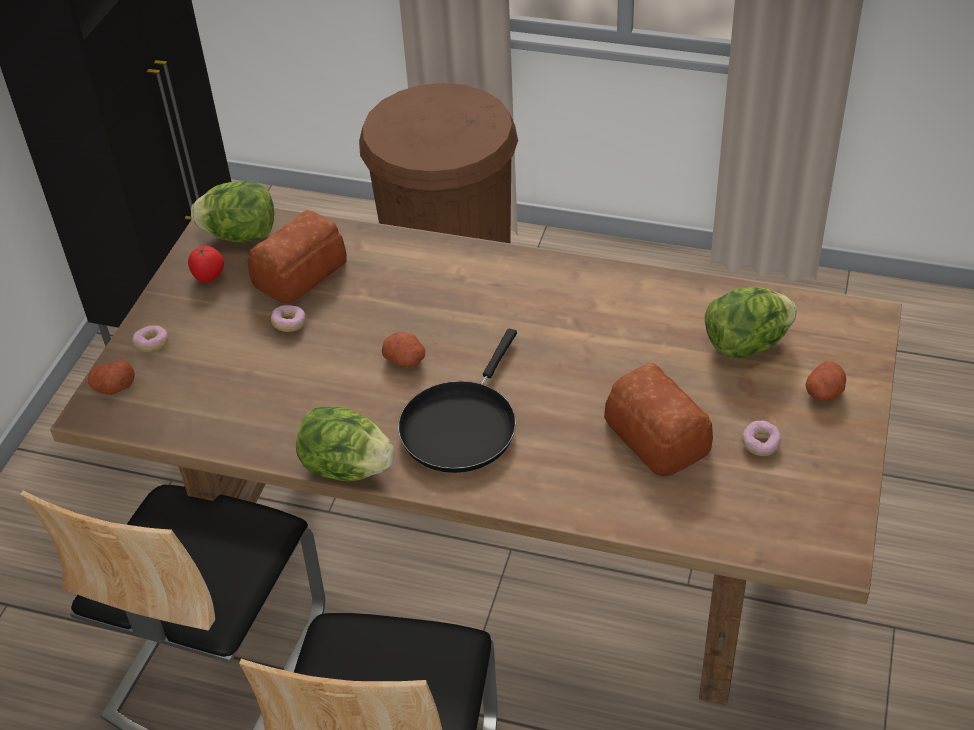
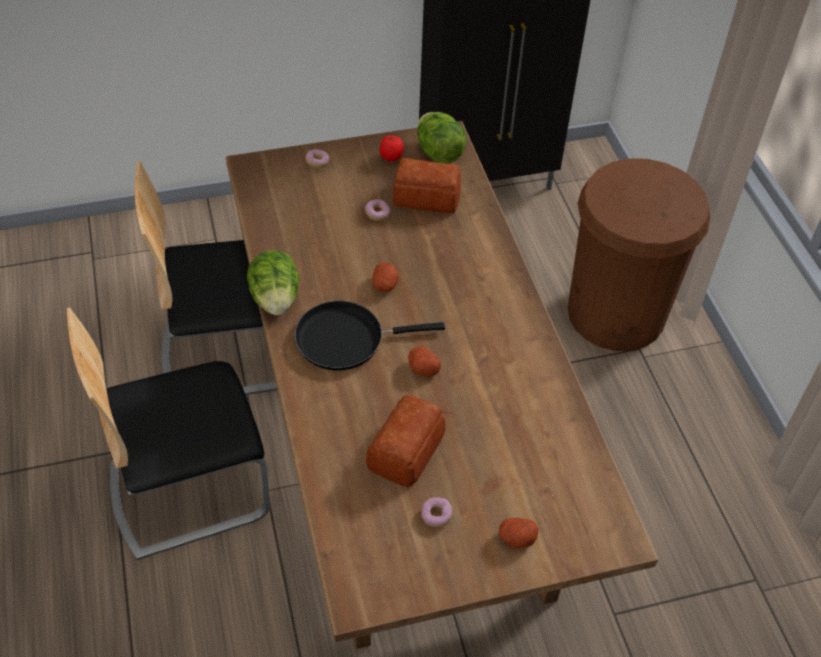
camera: 55 degrees right, 5 degrees up
(113, 387) = (273, 164): potato -> potato (422, 368)
(746, 344) = (533, 469): lettuce -> none

